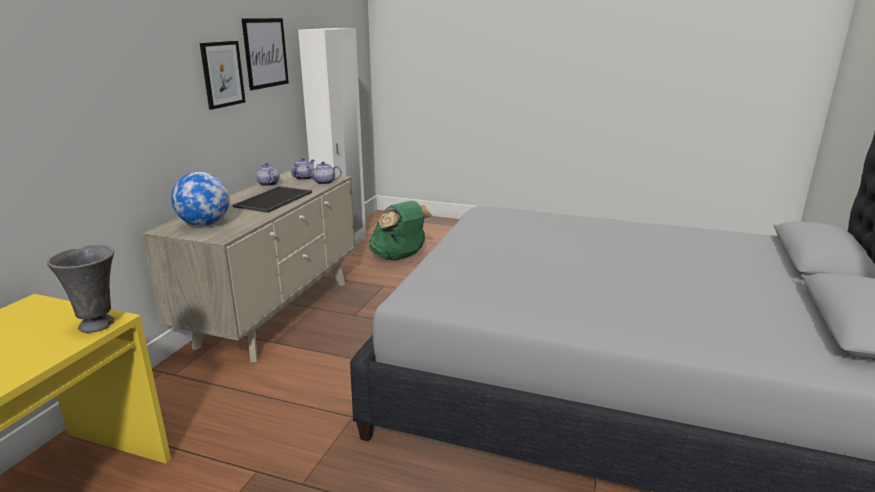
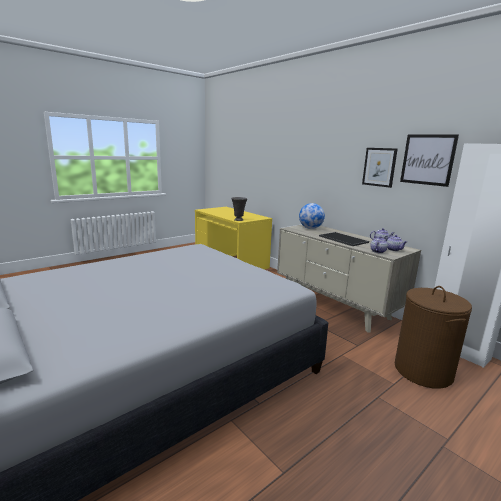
camera: 120 degrees right, 5 degrees down
(399, 257) = (422, 371): green backpack -> brown laundry basket

